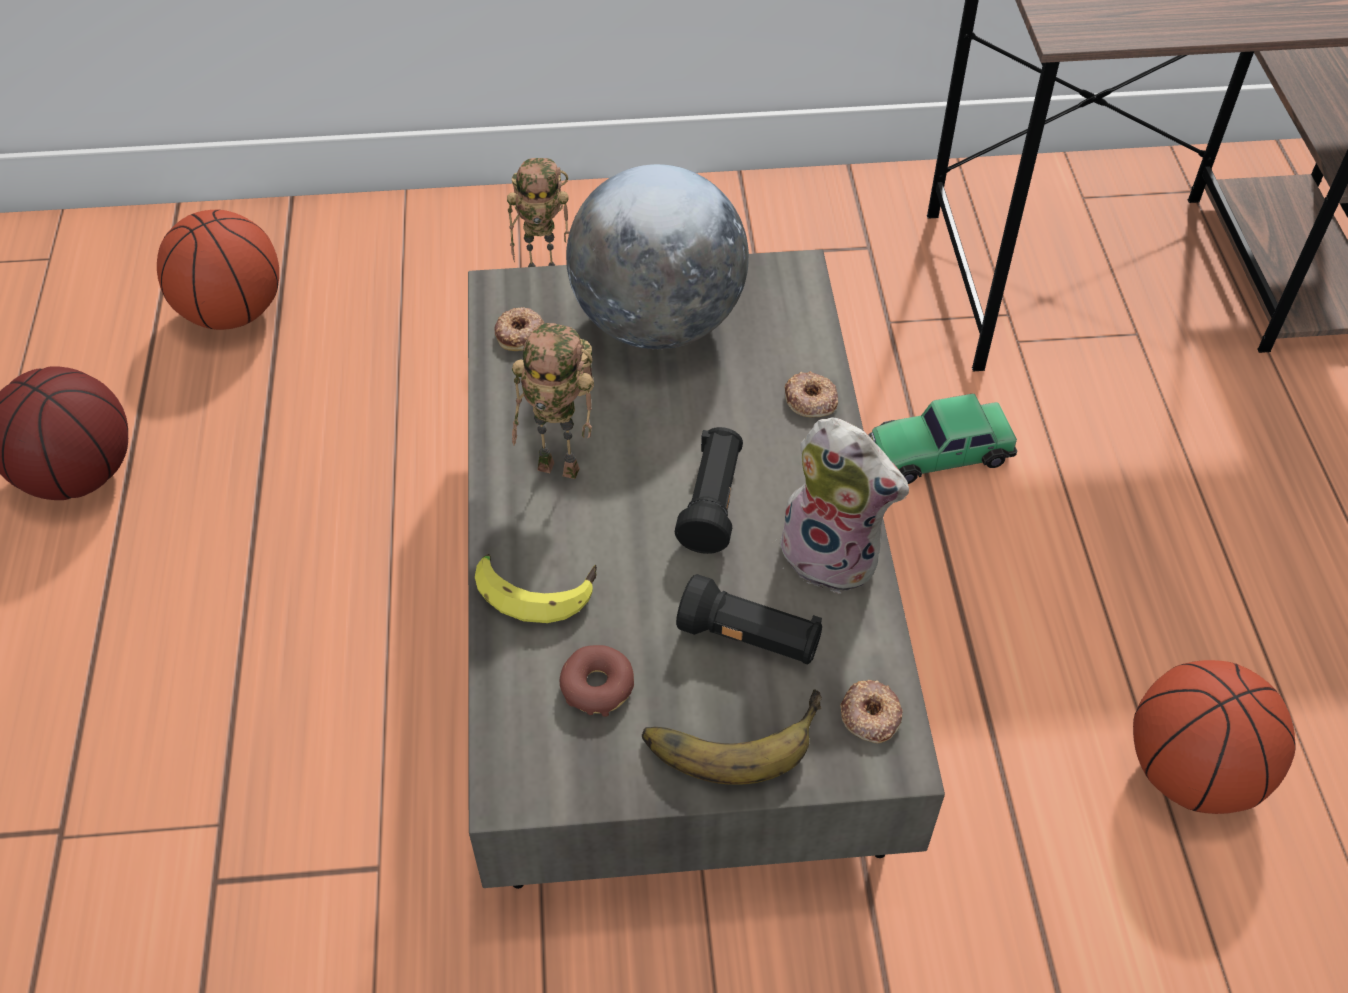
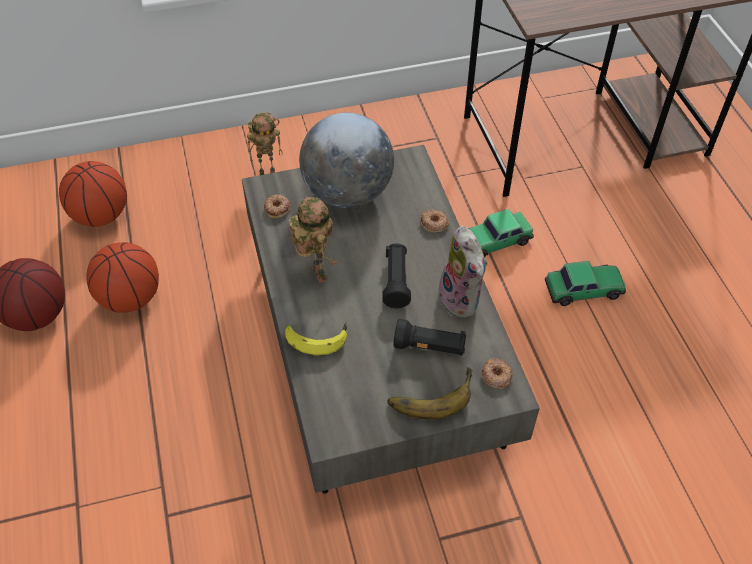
camera: 10 degrees left, 0 degrees up
(563, 466) = (316, 274): toy robot -> toy robot turned 120 degrees counterclockwise
(597, 686) = (359, 382): donut -> none
(834, 555) = (462, 300): plush toy -> plush toy turned 45 degrees clockwise
(1098, 568) = (584, 289): none -> toy car
(1190, 773) = (646, 384): basketball -> basketball (130, 299)

